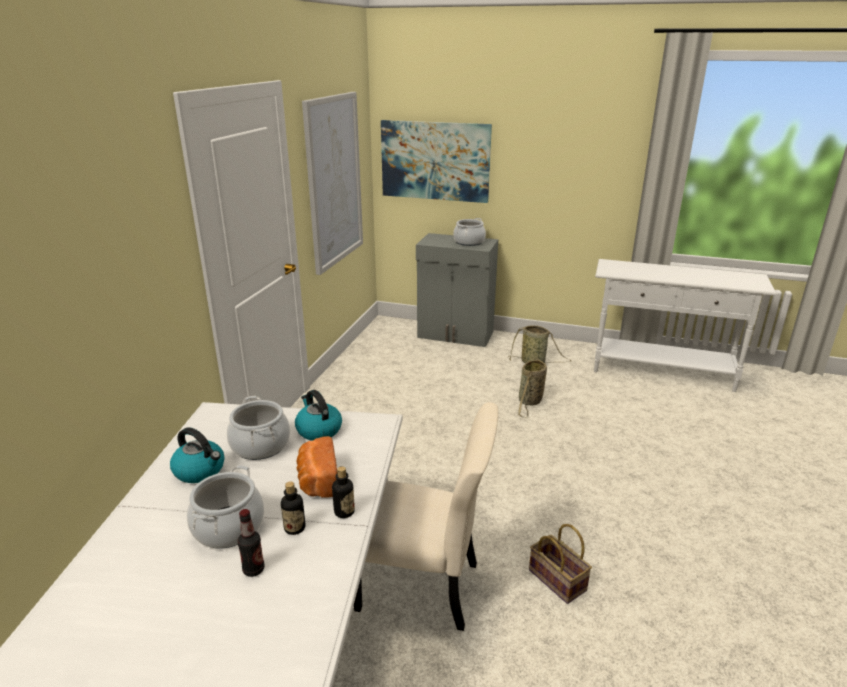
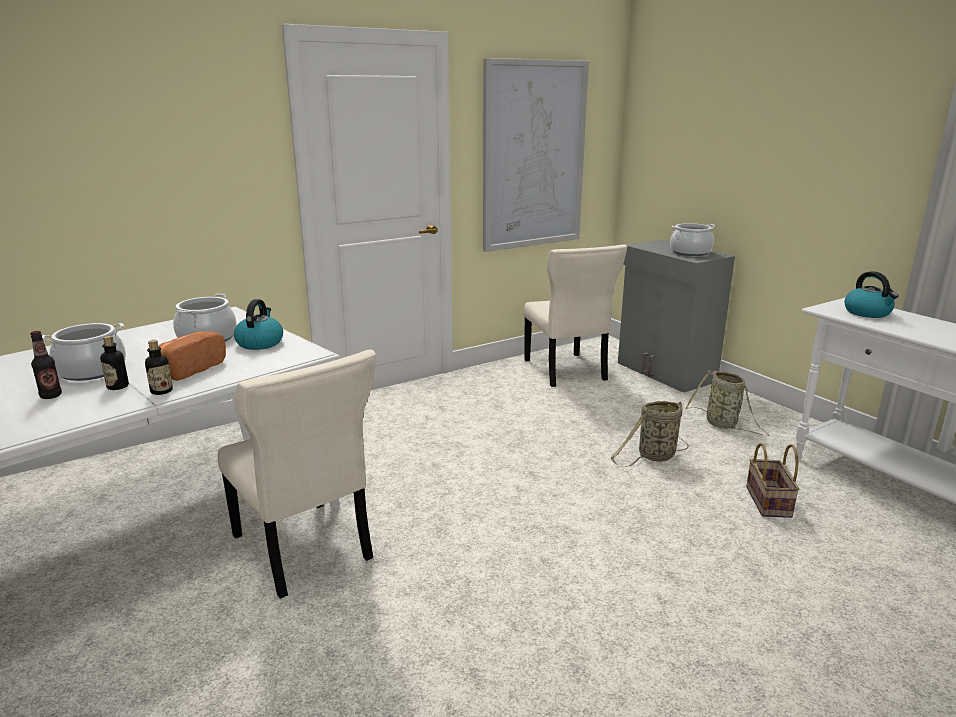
camera: 40 degrees right, 5 degrees down
(200, 470) = (147, 338): kettle -> kettle (868, 313)
(393, 357) = (566, 371): none -> beige chair
(435, 161) = (679, 149): picture -> none
(559, 580) = (422, 615): basket -> basket (770, 502)

